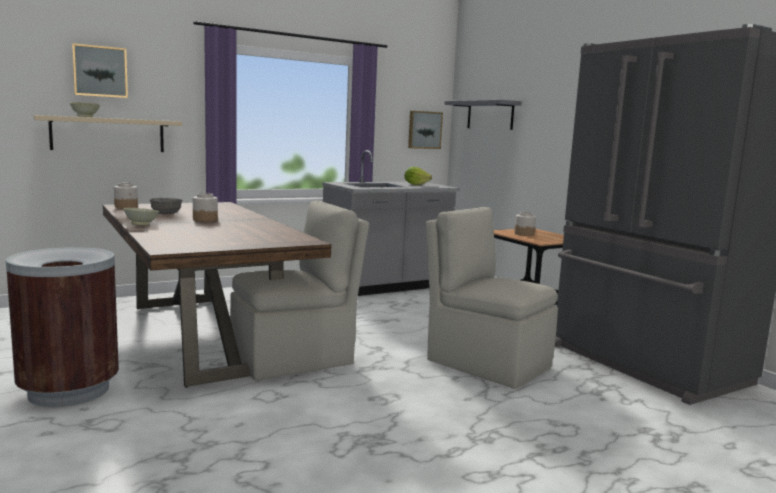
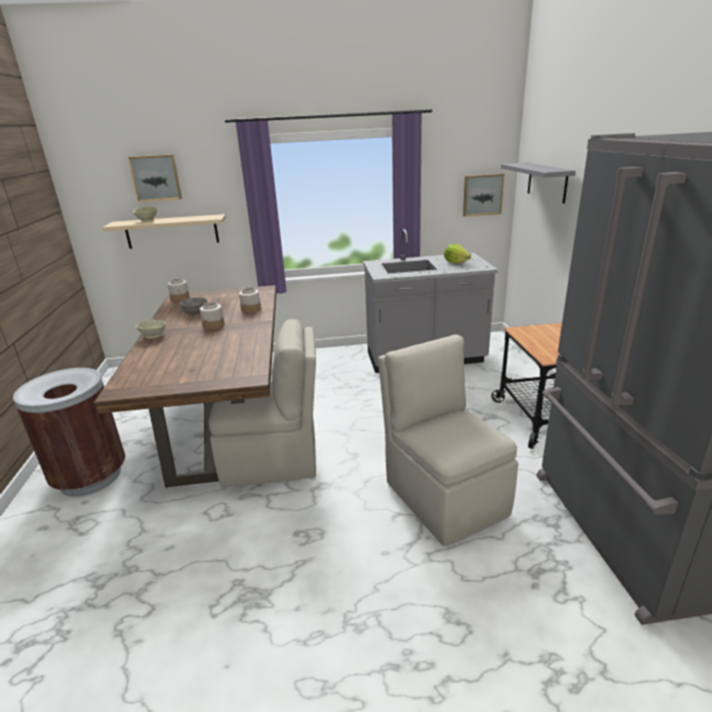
camera: 25 degrees right, 15 degrees up
(524, 234) = (544, 338): jar -> jar (251, 309)

